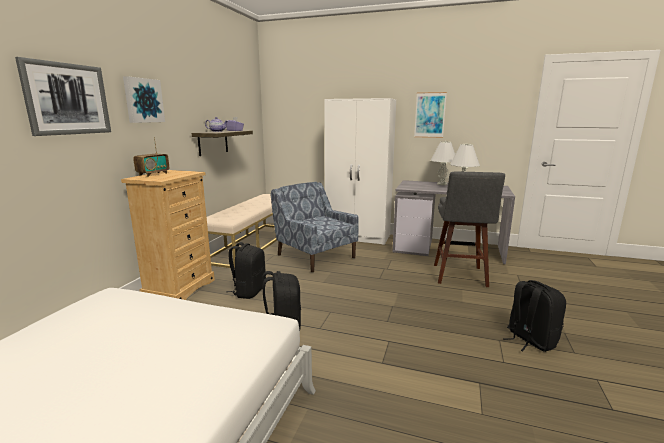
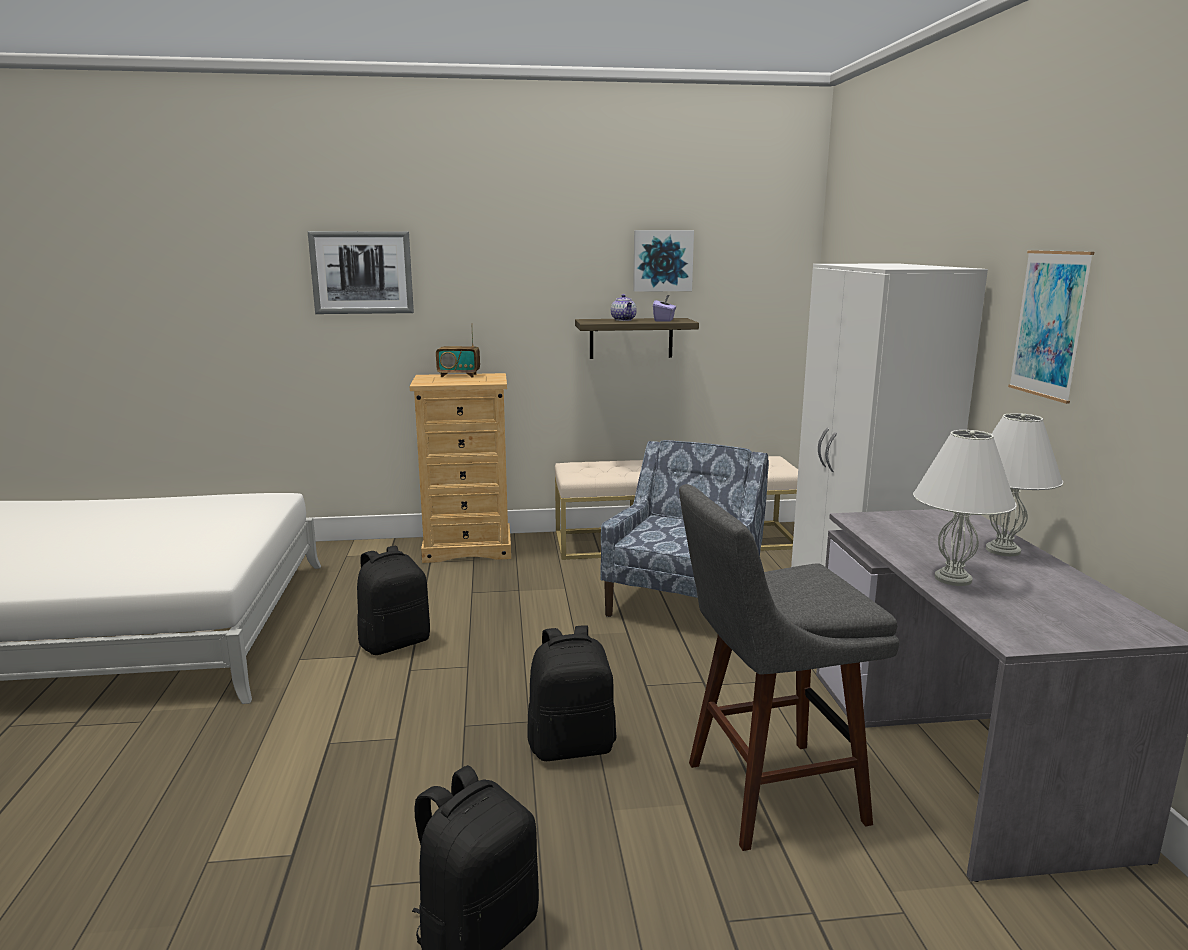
camera: 65 degrees right, 0 degrees up
(143, 100) = (478, 270): picture -> picture (662, 260)
(249, 291) = (492, 590): black backpack -> black backpack (572, 745)

